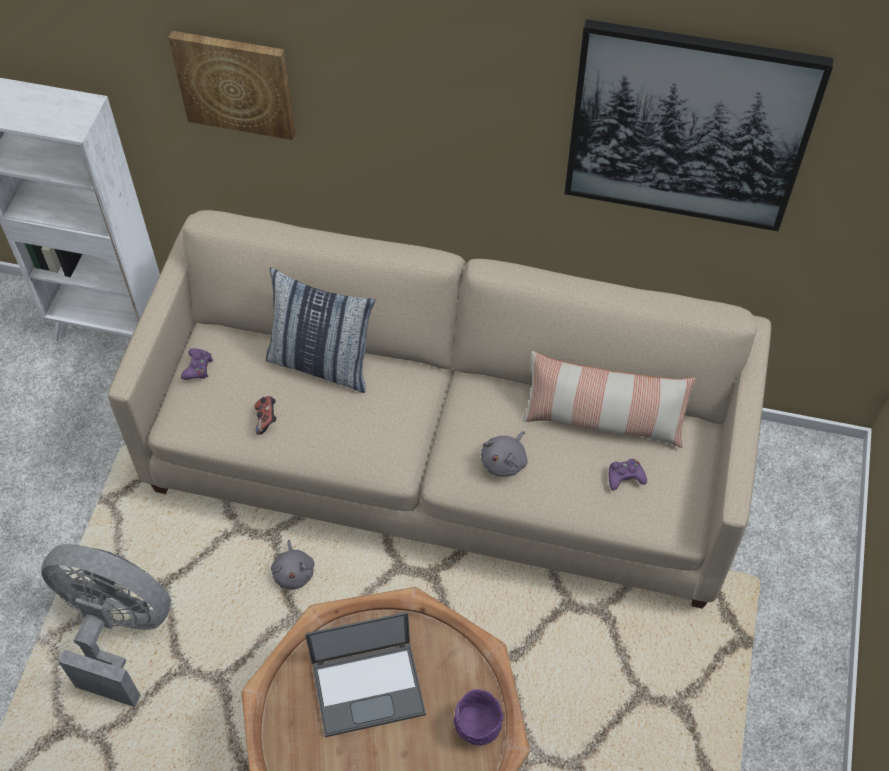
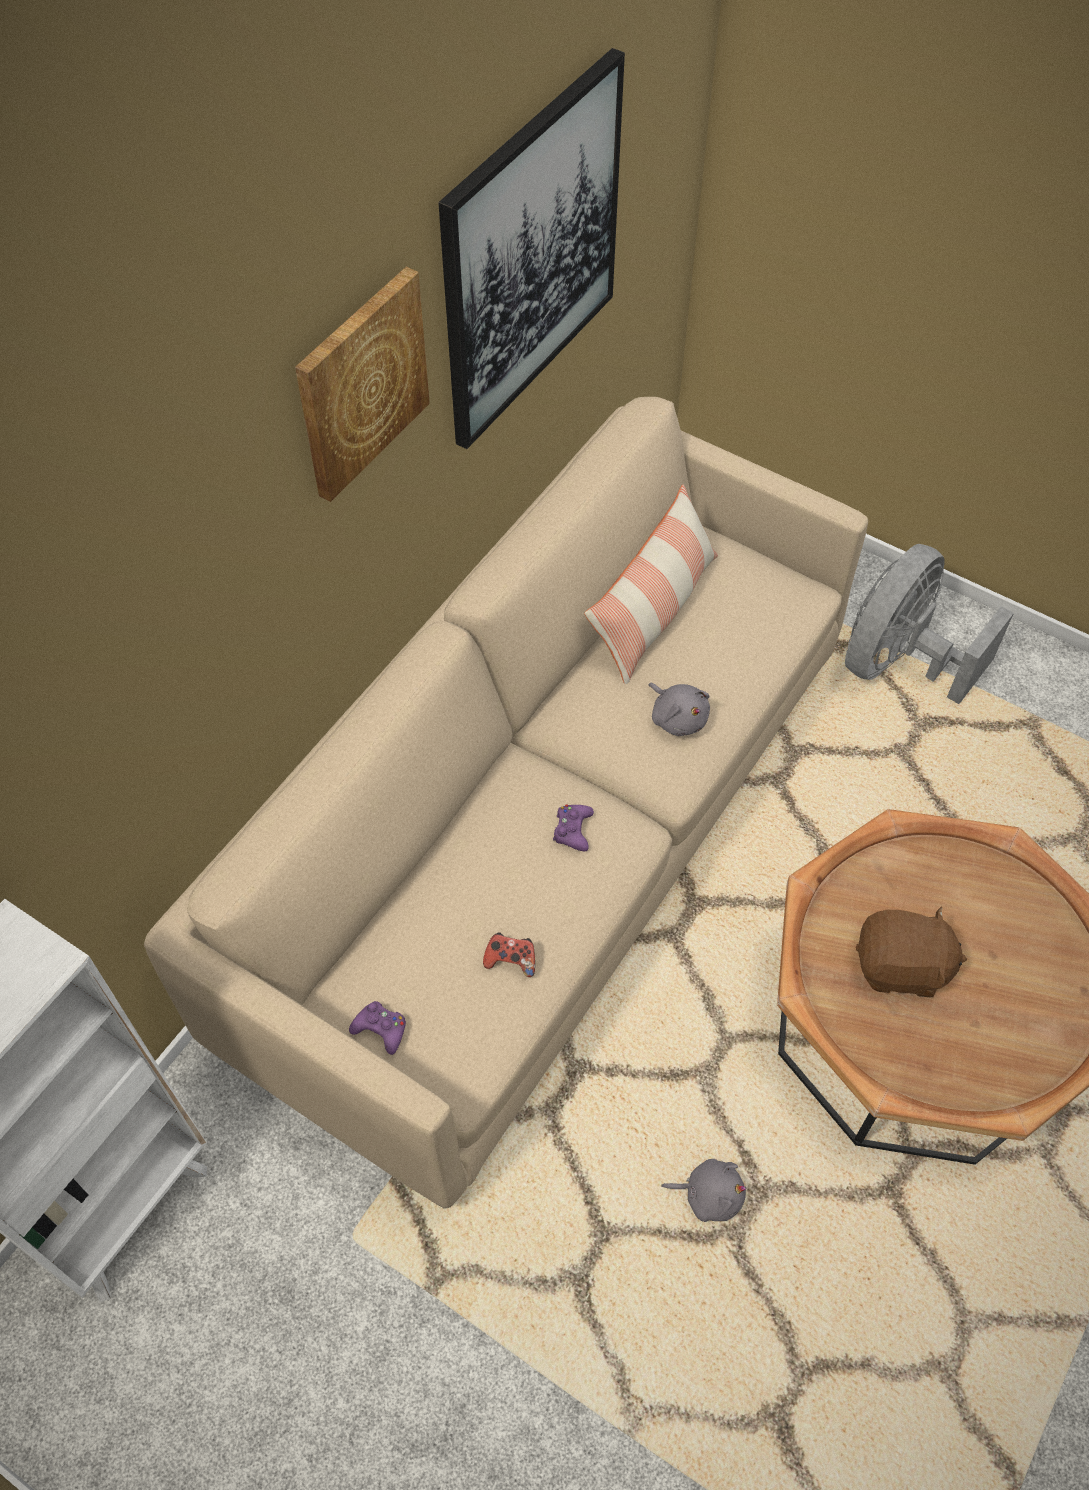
camera: 70 degrees left, 0 degrees up
(117, 631) = (651, 1313): grey fan -> grey fan (899, 663)
(235, 83) = (133, 694): picture -> picture (361, 383)
(294, 572) = (638, 1058): grey plush toy -> grey plush toy (709, 1195)
(321, 364) = (448, 871): pillow -> none
(369, 687) = (901, 967): laptop -> brown plush toy
(476, 728) = (978, 873): purple bowl -> none
(625, 477) = (737, 616): purple game controller -> purple game controller (572, 830)

